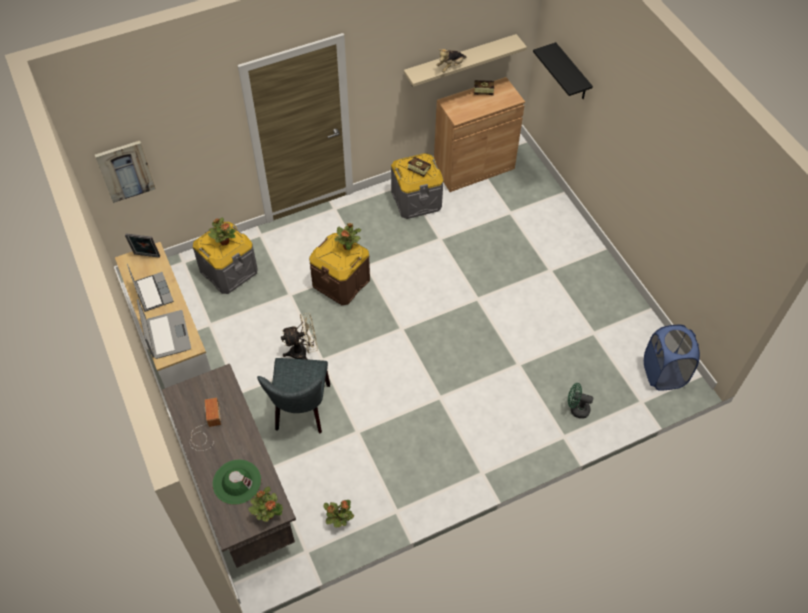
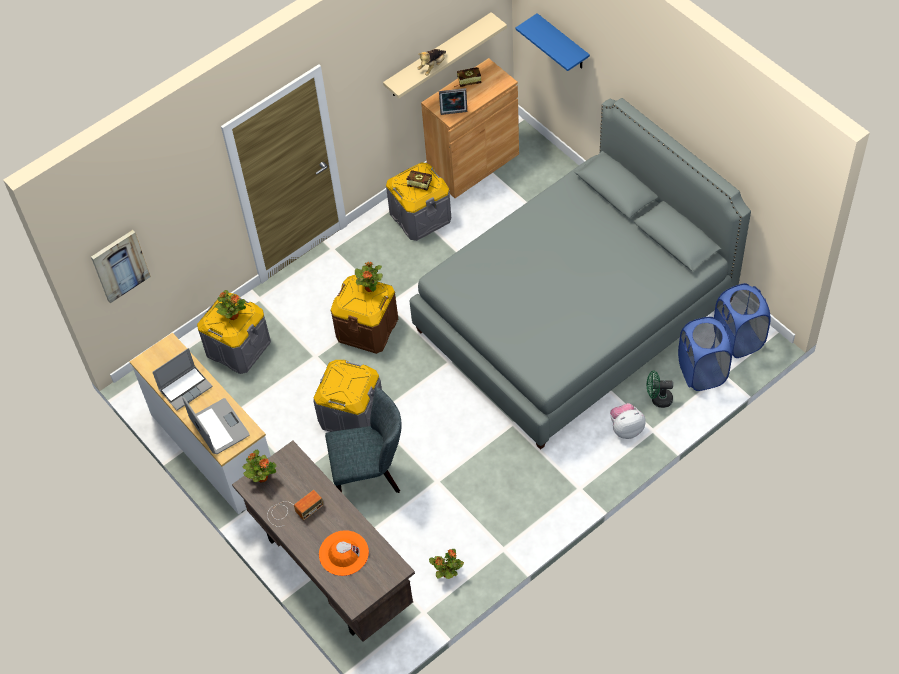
camera: 10 degrees left, 0 degrees up
(146, 256) = (164, 351): picture frame -> picture frame (454, 113)
(152, 292) = (185, 388): laptop -> laptop turned 90 degrees clockwise
(206, 428) = (293, 510): radio -> radio turned 75 degrees clockwise
(237, 482) = (343, 553): green hat -> orange hat
(268, 513) = (386, 574): potted plant -> potted plant (262, 477)
(301, 411) = (370, 475): grey chair -> grey chair turned 90 degrees counterclockwise
(303, 351) = (351, 413): beige fan -> grey storage box
(522, 315) = (574, 315): none -> grey bed
(540, 428) = (626, 428): none -> plush toy
(572, 73) = (563, 43): black shelf -> blue shelf
(622, 395) = (702, 372): none -> blue laundry basket

